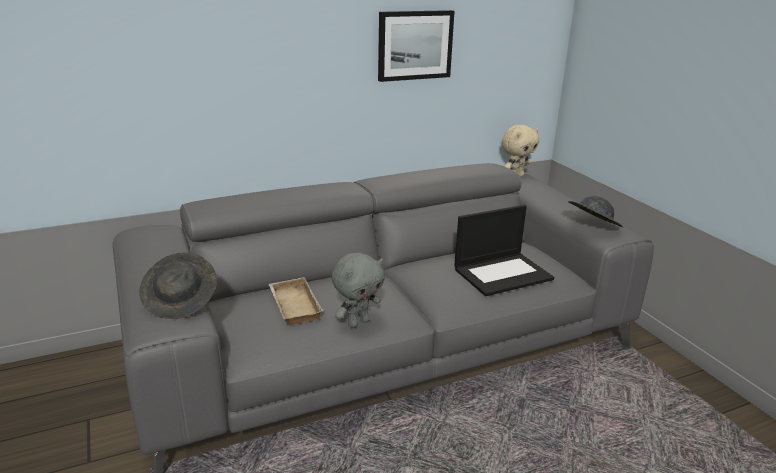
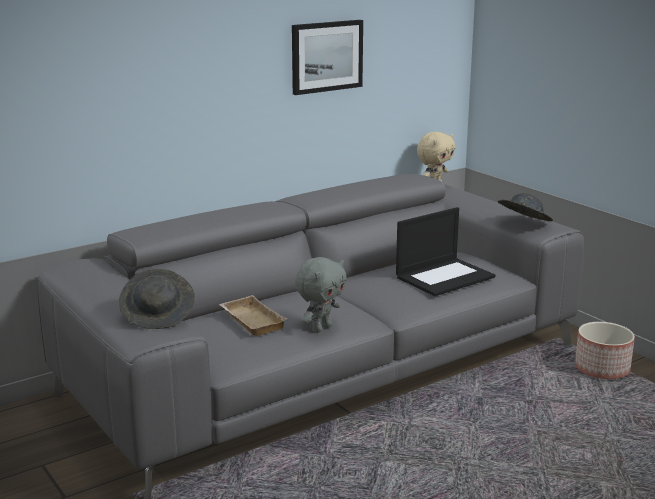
camera: 10 degrees left, 5 degrees down
(656, 380) = (602, 370): none -> planter

